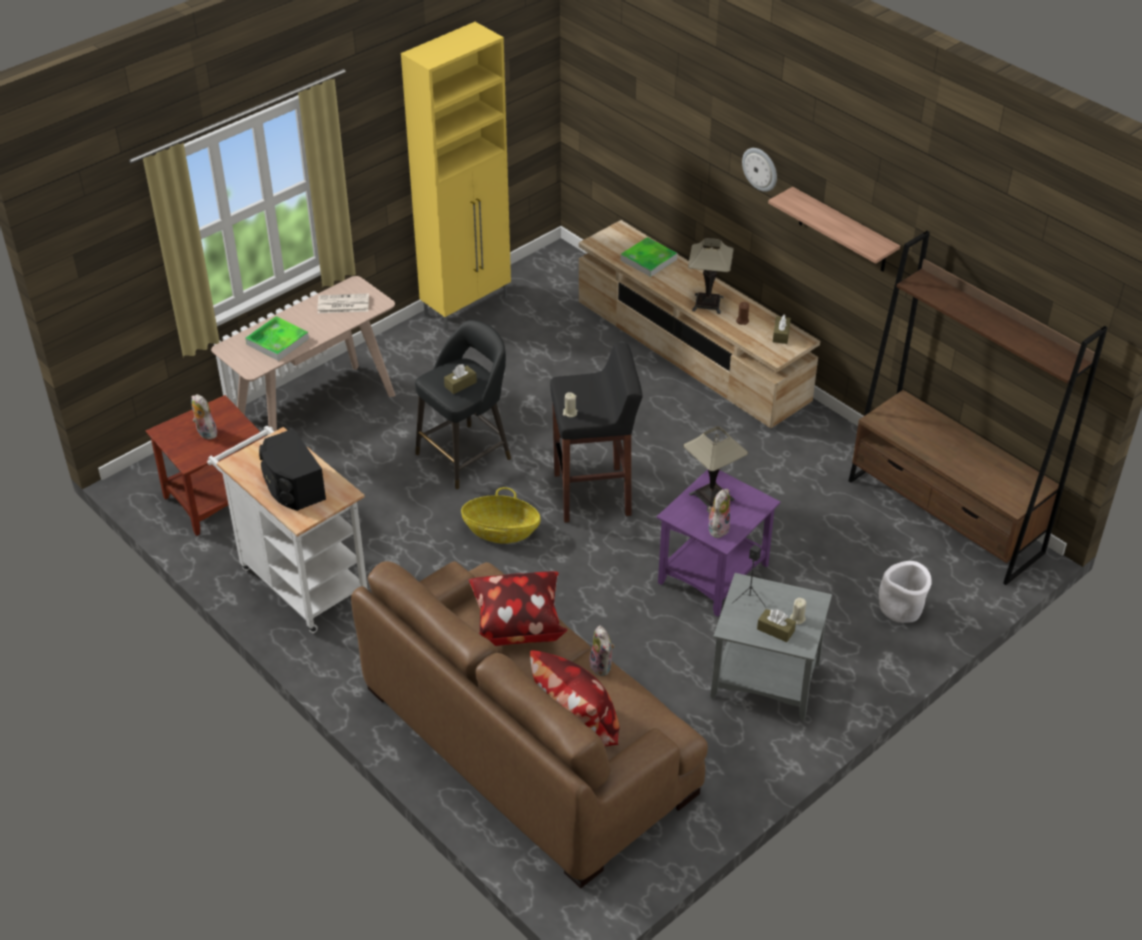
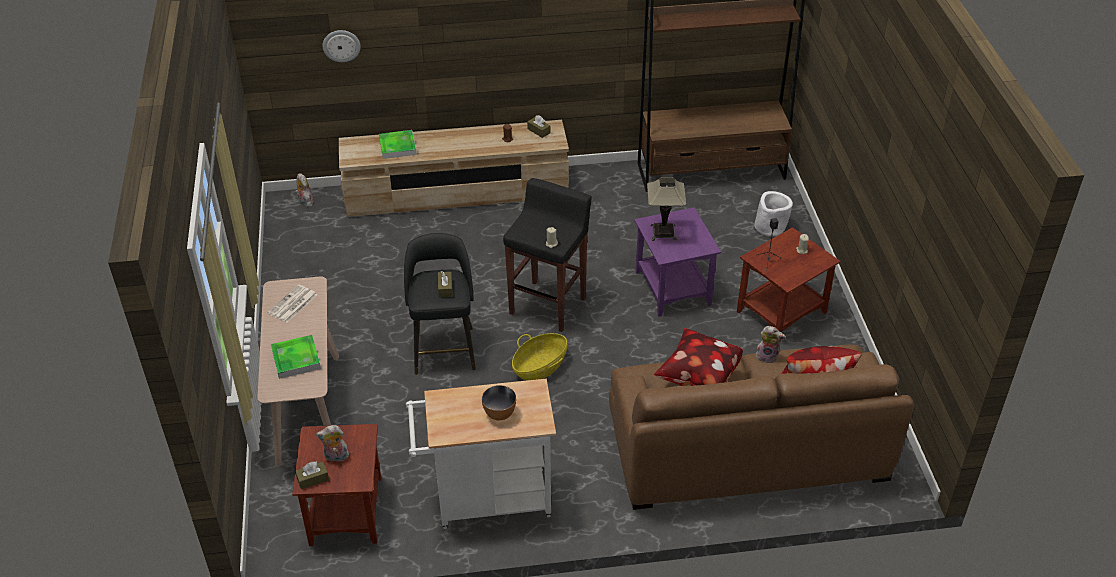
camera: 55 degrees left, 0 degrees up
(292, 486) = (500, 413): black speaker -> bowl
(467, 306) = (283, 272): yellow cabinet -> none
(707, 303) = (473, 144): table lamp -> none
(717, 528) = (694, 244): plush toy -> plush toy (305, 201)
(760, 169) = (477, 21): wall clock -> wall clock (341, 45)
(766, 679) = (780, 311): grey side table -> brown side table
(775, 630) = (804, 264): brown tissue box -> brown tissue box (313, 479)
(843, 231) = (565, 28): shelf -> none

